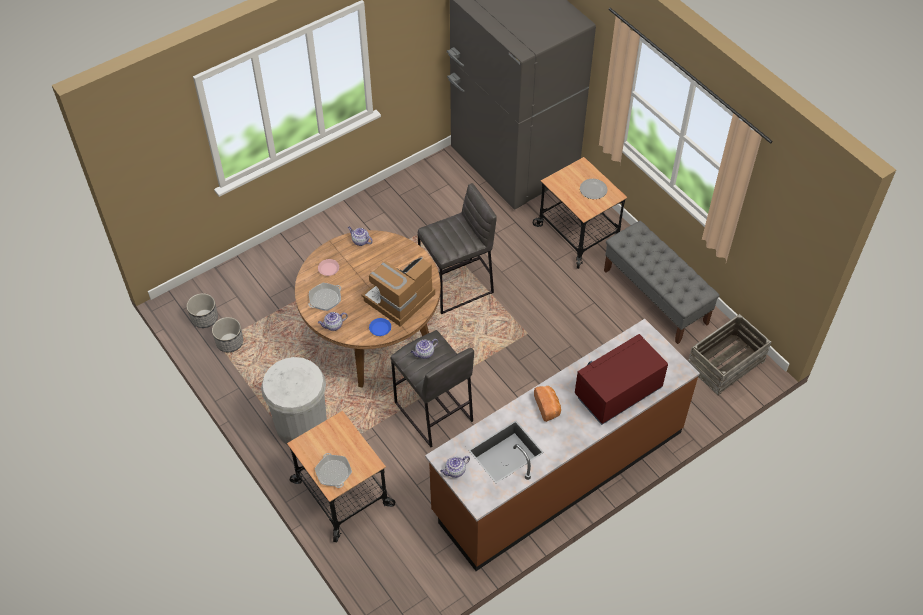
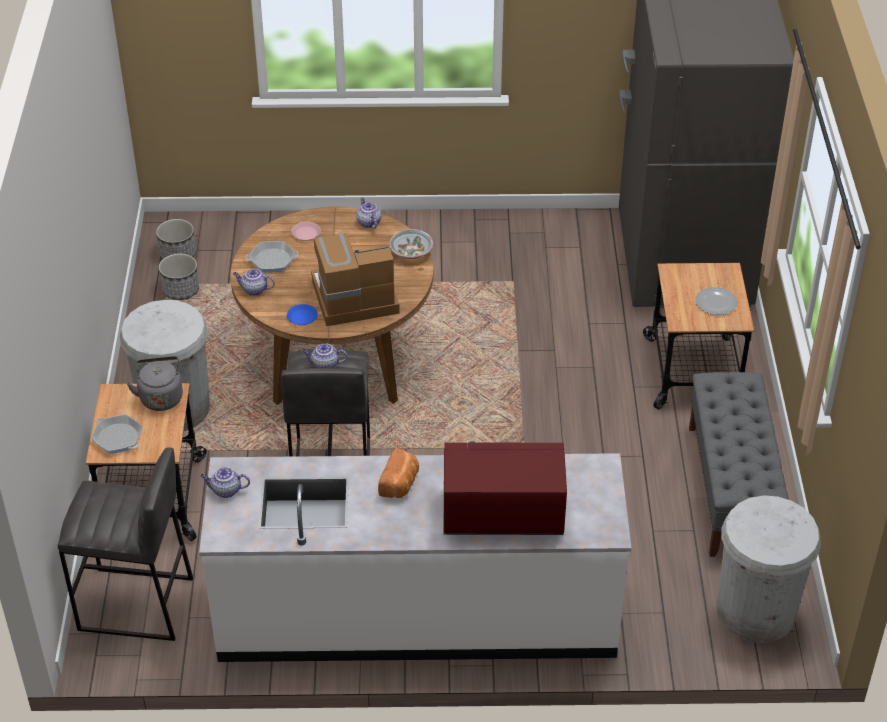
camera: 35 degrees right, 10 degrees down
(333, 473) = (118, 438): frying pan -> frying pan turned 60 degrees counterclockwise
(334, 430) = (161, 397): none -> grey kettle
(404, 249) = (411, 253): none -> bowl
(457, 287) = (486, 357): grey stool -> grey stool (137, 605)
(558, 471) = (417, 613): brown counter -> white counter
(725, 363) = (756, 611): crate -> white trash can

